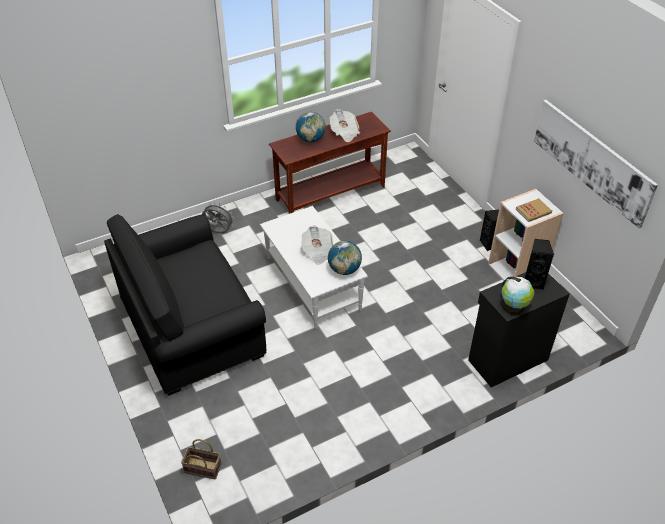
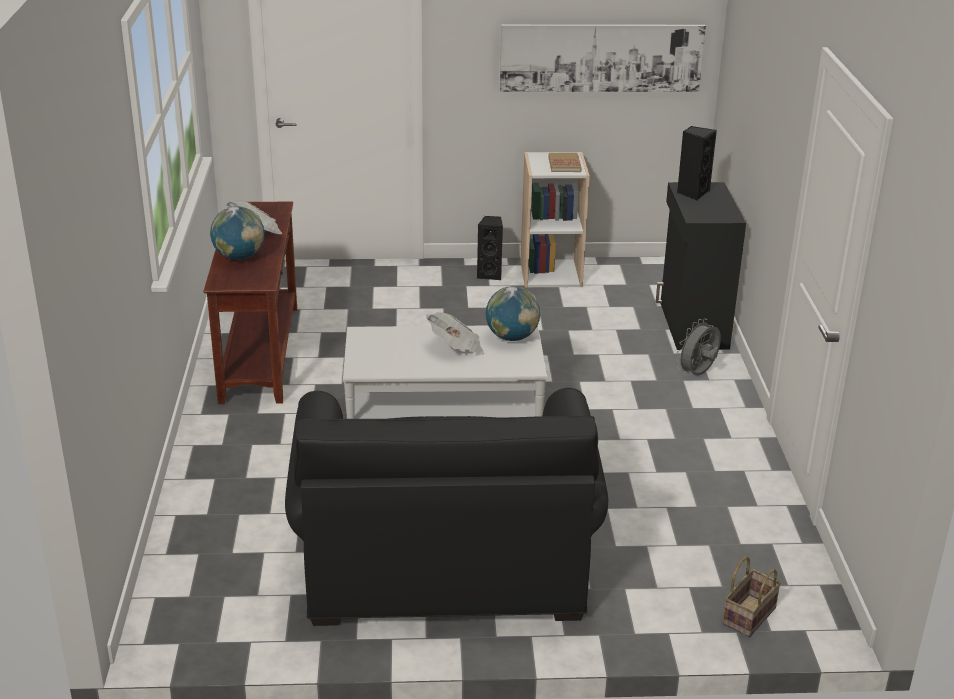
camera: 65 degrees left, 15 degrees down
(218, 232) = (235, 479): grey fan -> grey fan (697, 374)
(513, 307) = (725, 213): globe -> none

